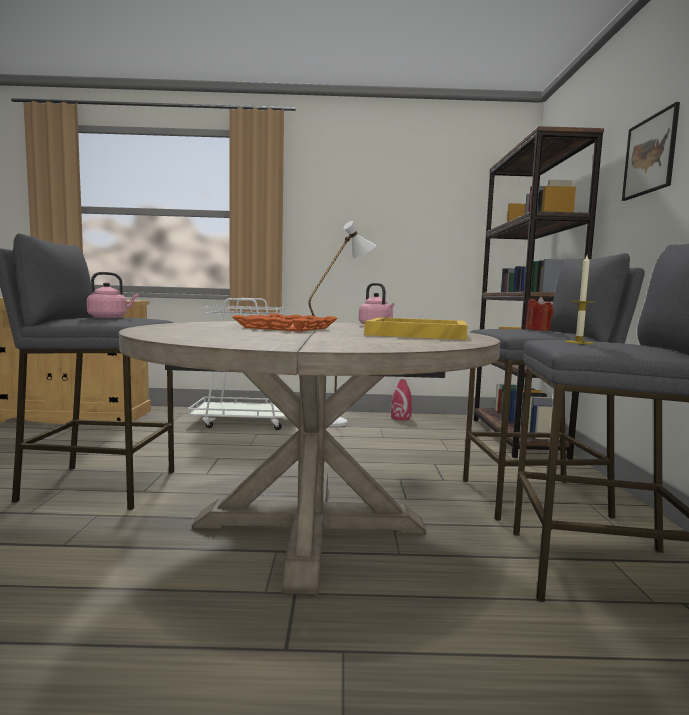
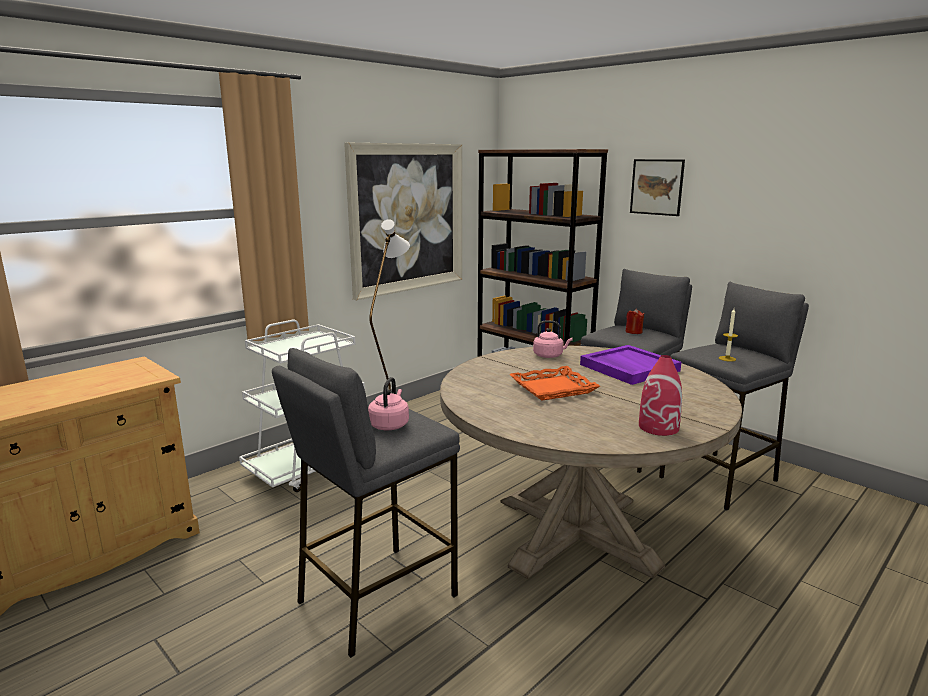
camera: 45 degrees left, 10 degrees up
(401, 418) = (426, 405): red vase -> red vase (659, 427)
(407, 235) = (407, 218): none -> picture
(416, 333) = (628, 367): yellow tray -> purple tray

